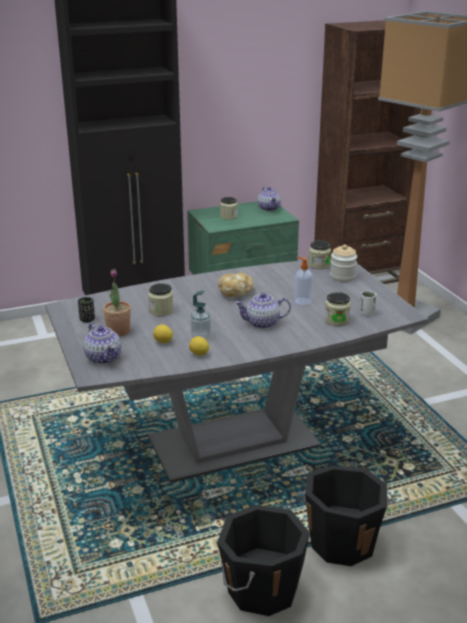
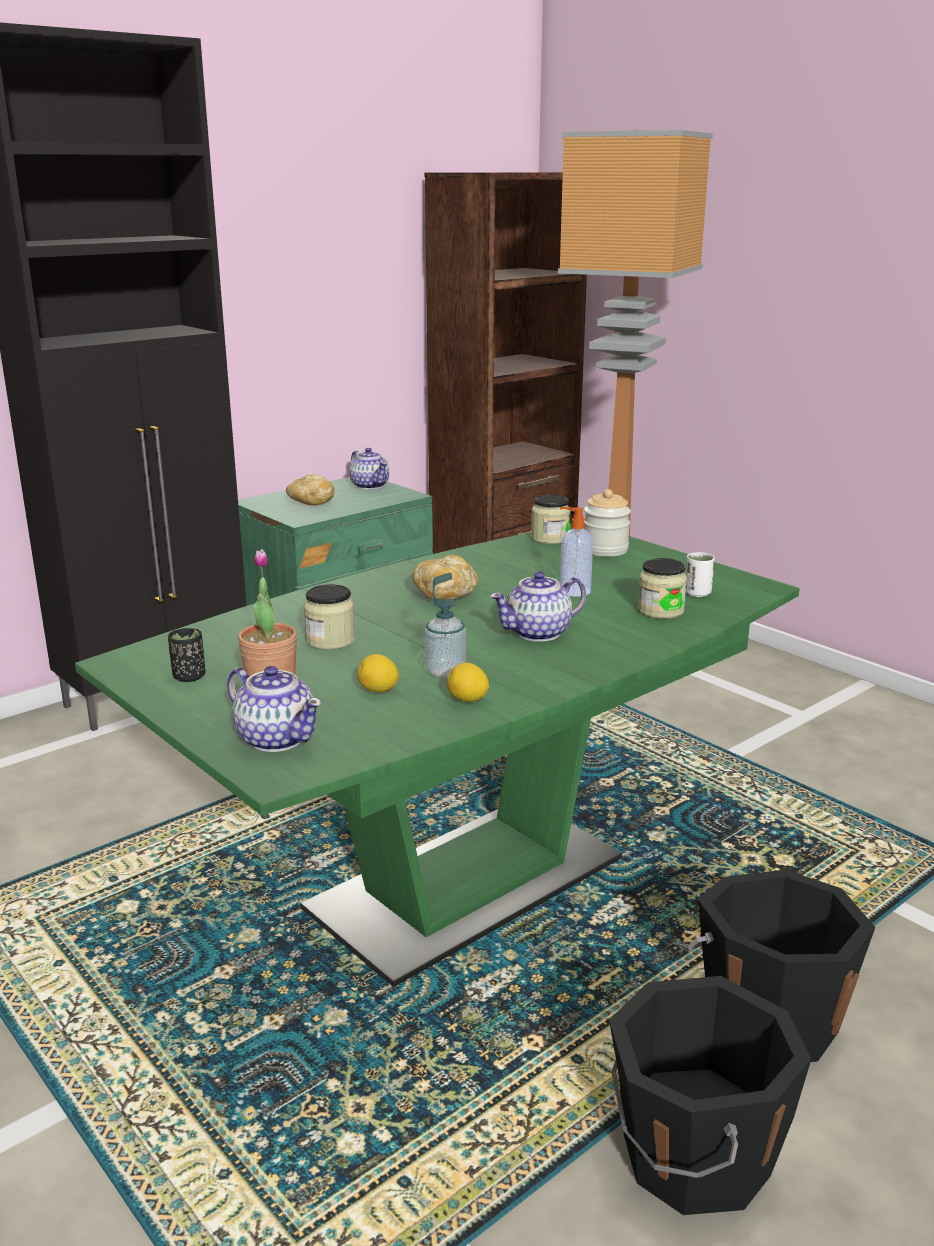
camera: 20 degrees left, 5 degrees down
(228, 216) = (311, 503): jar -> bread
(233, 442) = (467, 884): grey dining table -> green dining table

